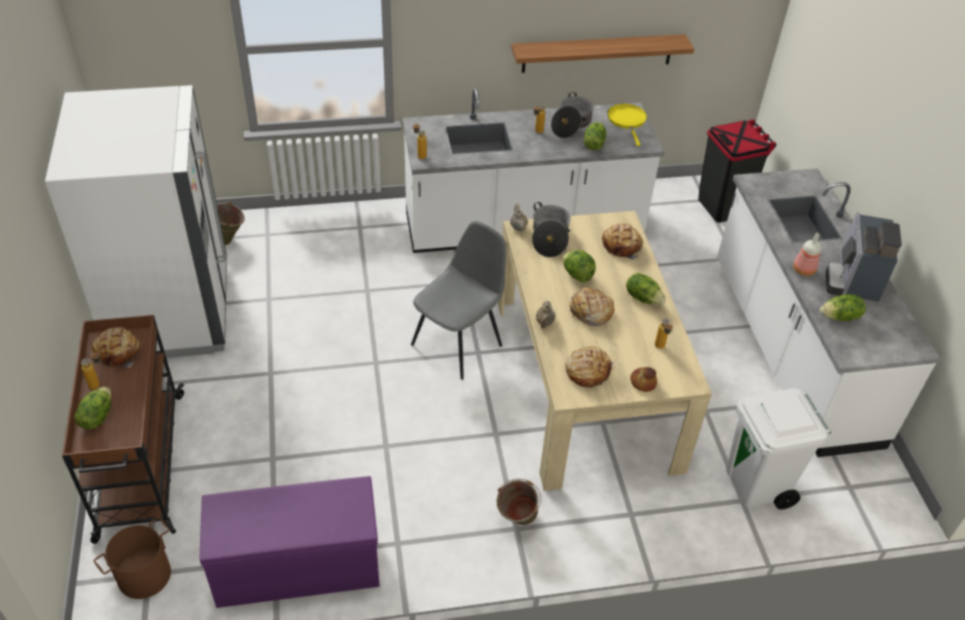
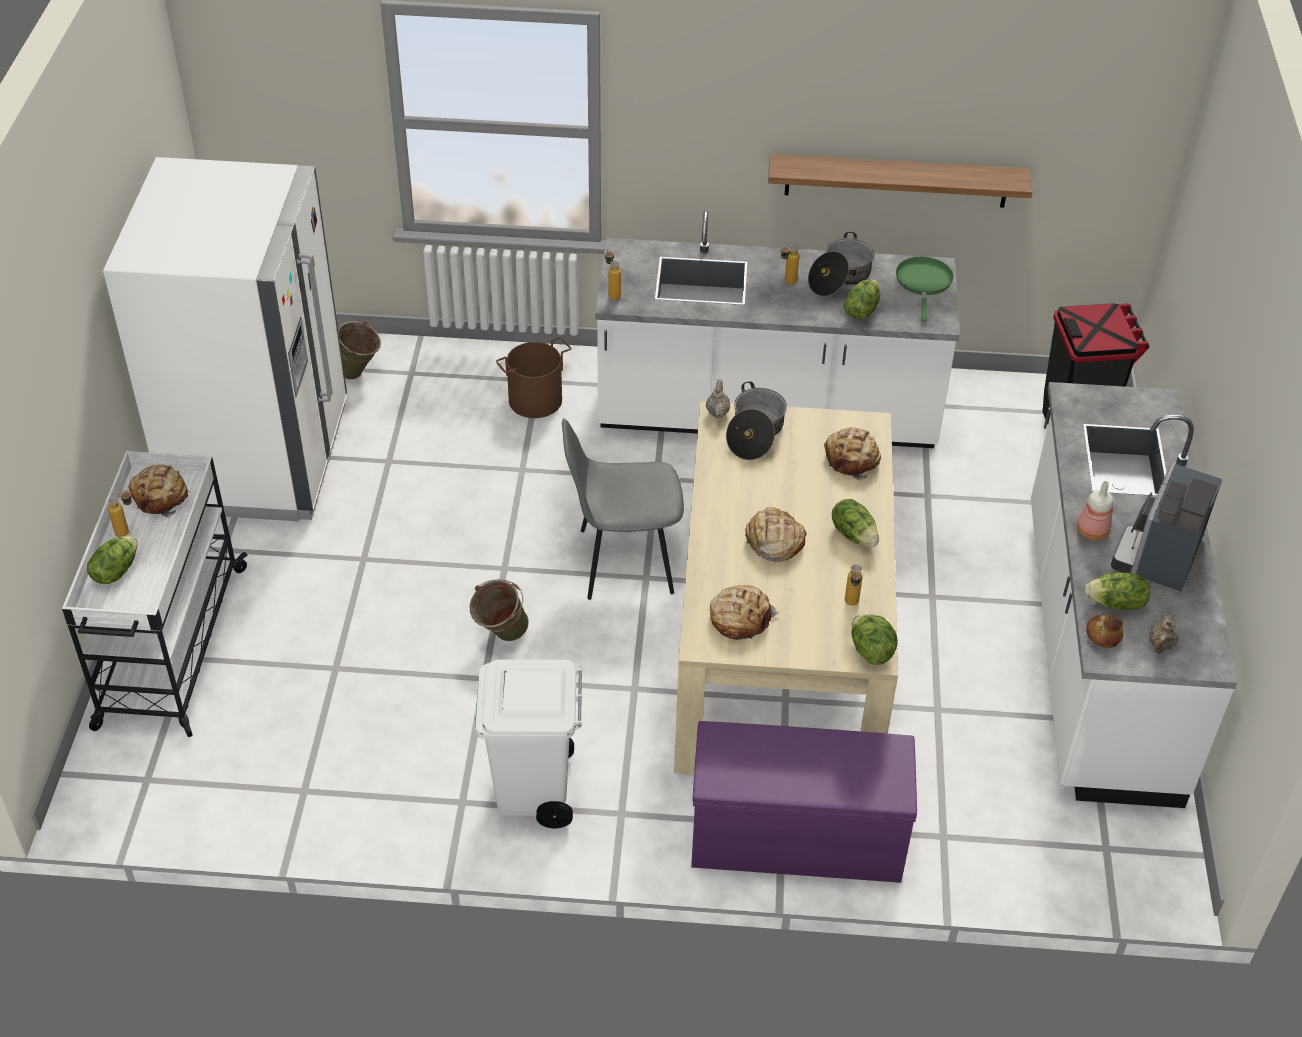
camera: 15 degrees right, 0 degrees up
(140, 466) = (171, 648): brown cart -> white cart
(144, 575) = (143, 780): brown bucket -> brown bucket (535, 400)
(296, 566) = (327, 805): purple bench -> purple bench (794, 837)
(458, 344) = (622, 561): grey chair -> grey chair turned 150 degrees counterclockwise
(516, 521) = (624, 804): green bucket -> green bucket (500, 636)
(544, 322) = (706, 546): beige teapot -> beige teapot (1160, 645)
(577, 275) = (774, 489): lettuce -> lettuce (870, 651)
(627, 121) = (923, 283): yellow frying pan -> green frying pan
(642, 382) = (809, 645): bread -> bread (1103, 635)
(757, 486) = (972, 821): white trash can -> white trash can (534, 792)

